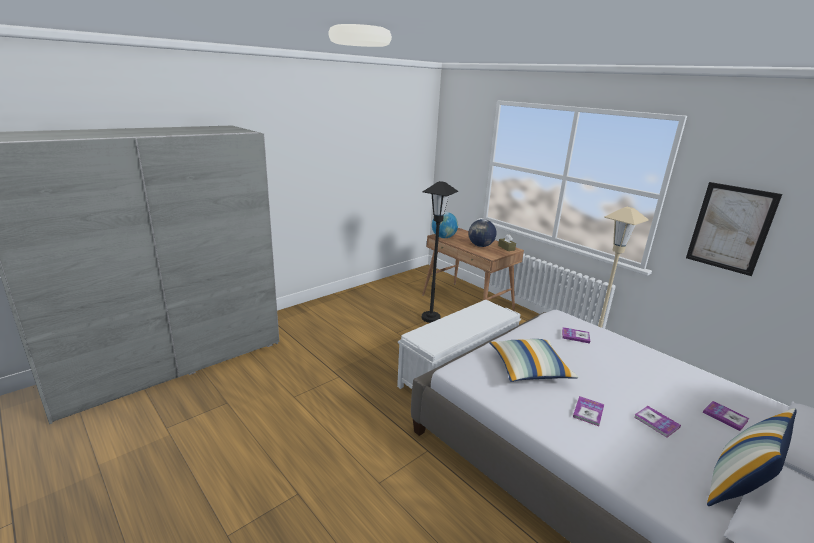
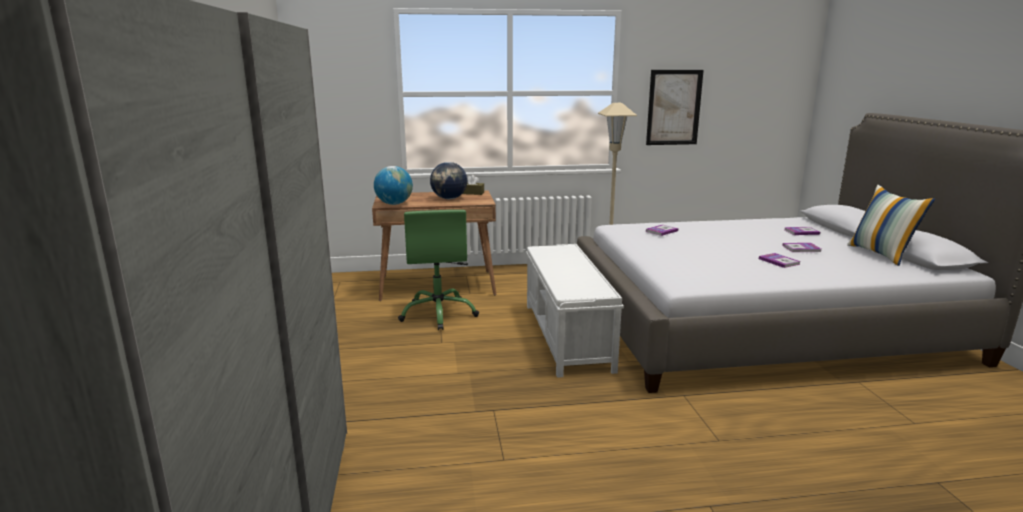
camera: 55 degrees left, 5 degrees down
(430, 318) = (439, 313): black floor lamp -> green office chair
(529, 369) = (701, 260): pillow -> none

